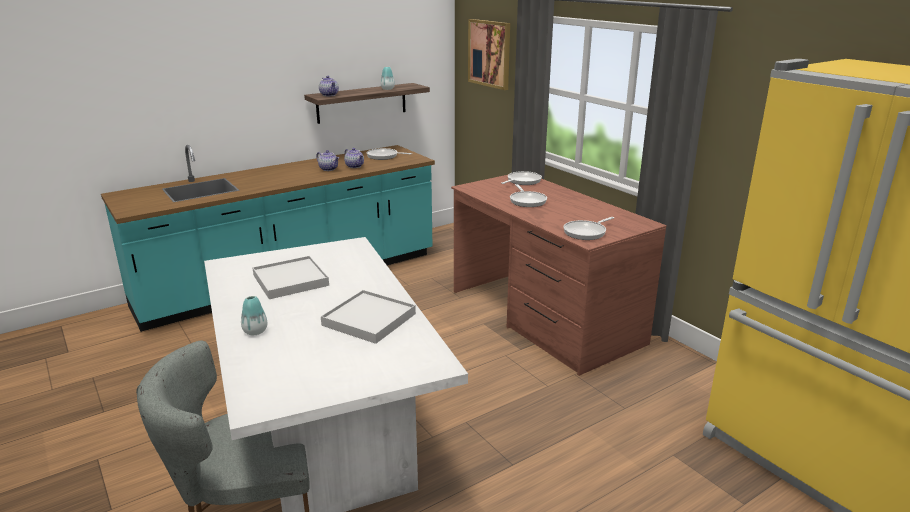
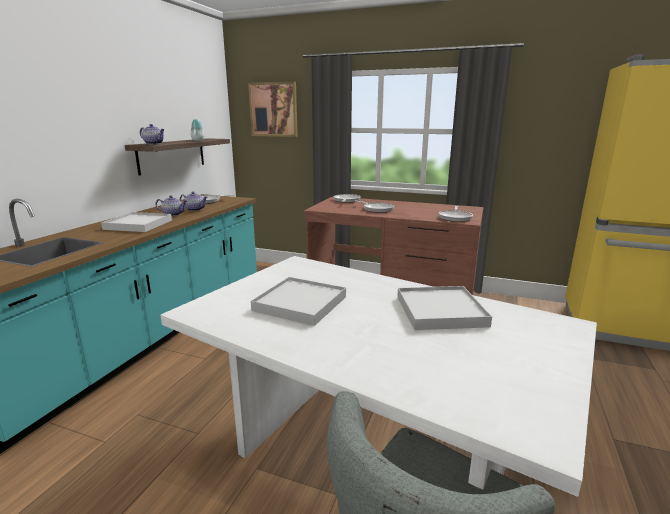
camera: 35 degrees left, 5 degrees down
(255, 331) = (366, 360): vase -> none
(287, 176) = (138, 225): none -> white tray

